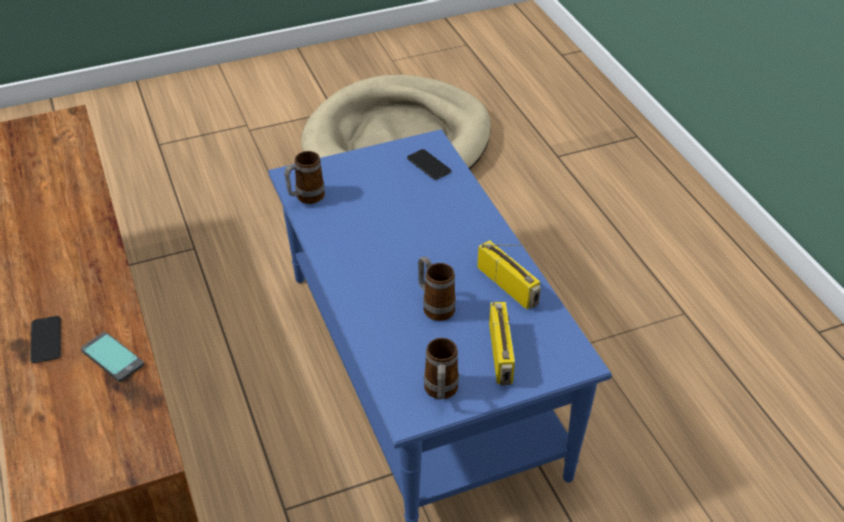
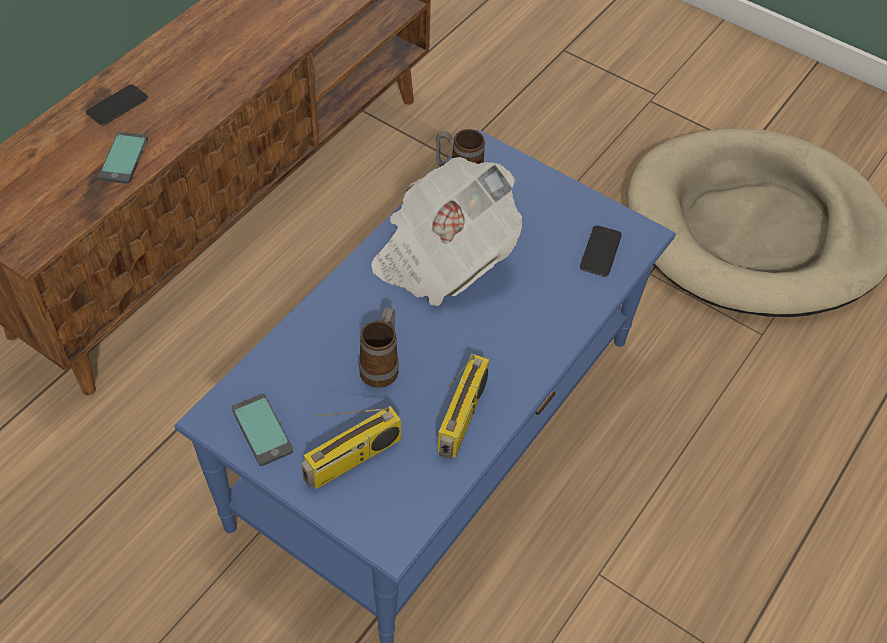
camera: 55 degrees right, 10 degrees up
(366, 236) = (443, 256): none -> newspaper
(440, 392) = (262, 430): mug -> phone

